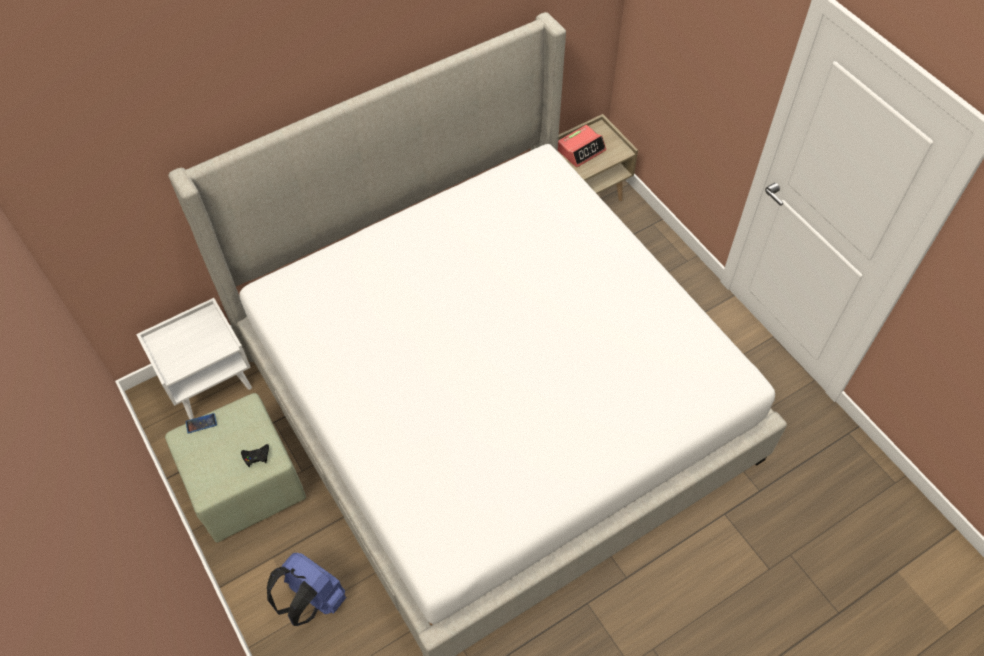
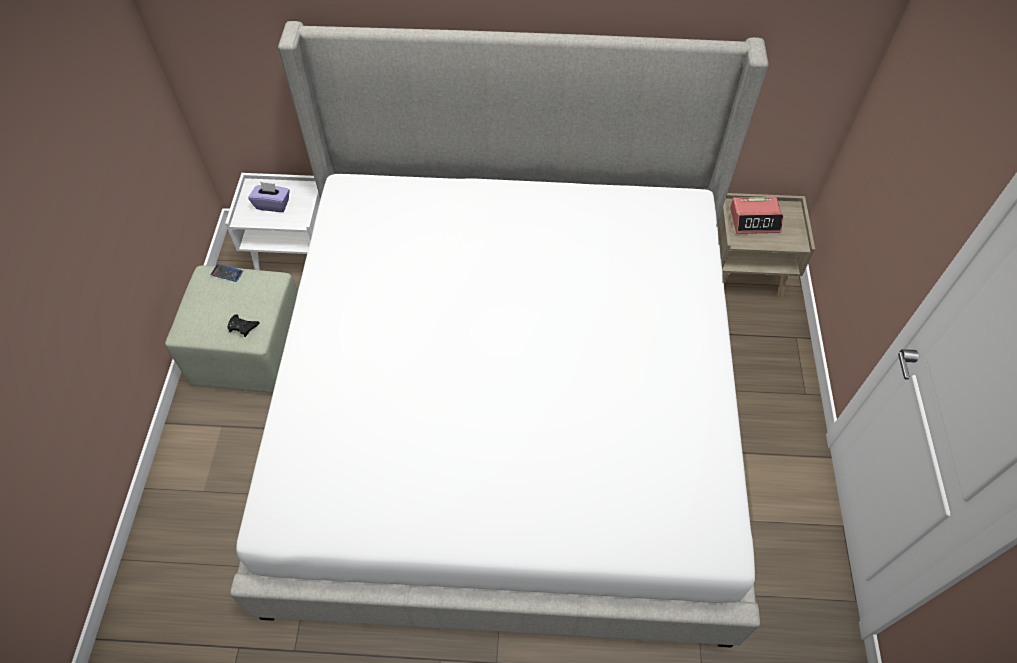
camera: 35 degrees right, 0 degrees up
(189, 345) = (273, 204): none -> purple tissue box
(312, 600) = (221, 484): blue backpack -> none

